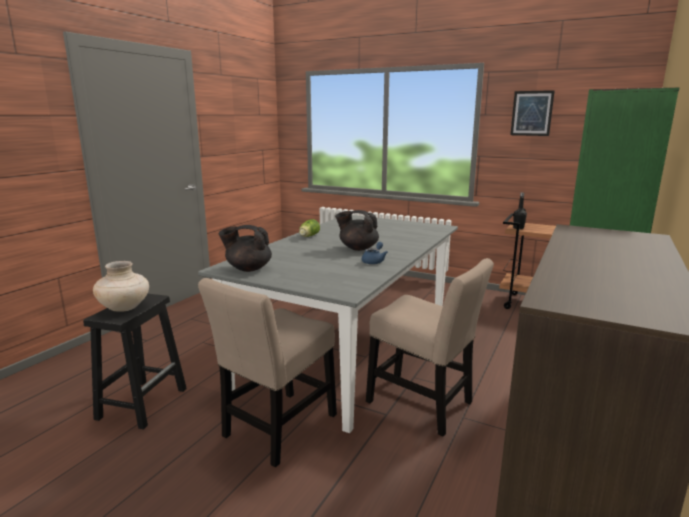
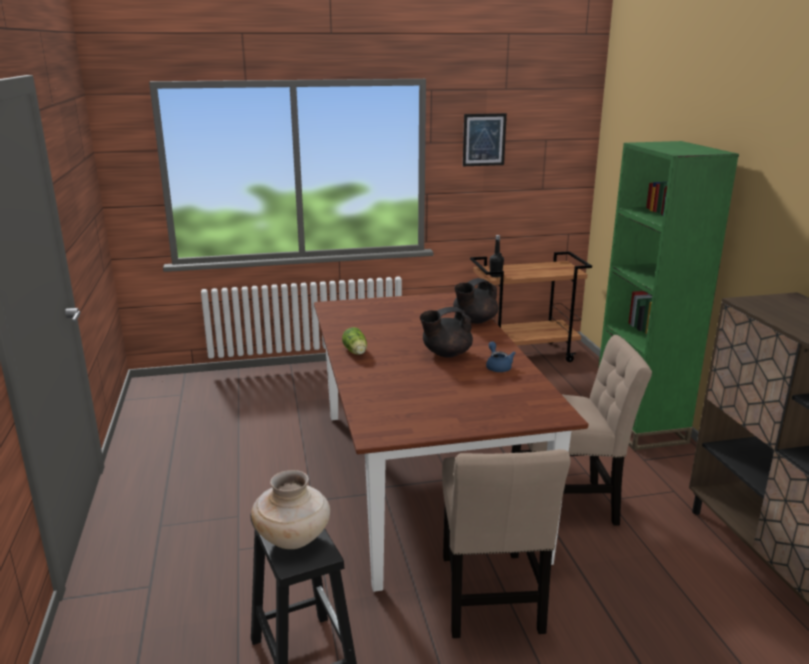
camera: 40 degrees left, 5 degrees up
(248, 269) = (405, 423): black teapot -> black teapot (474, 321)
(348, 349) = (422, 478): grey dining table -> brown dining table

